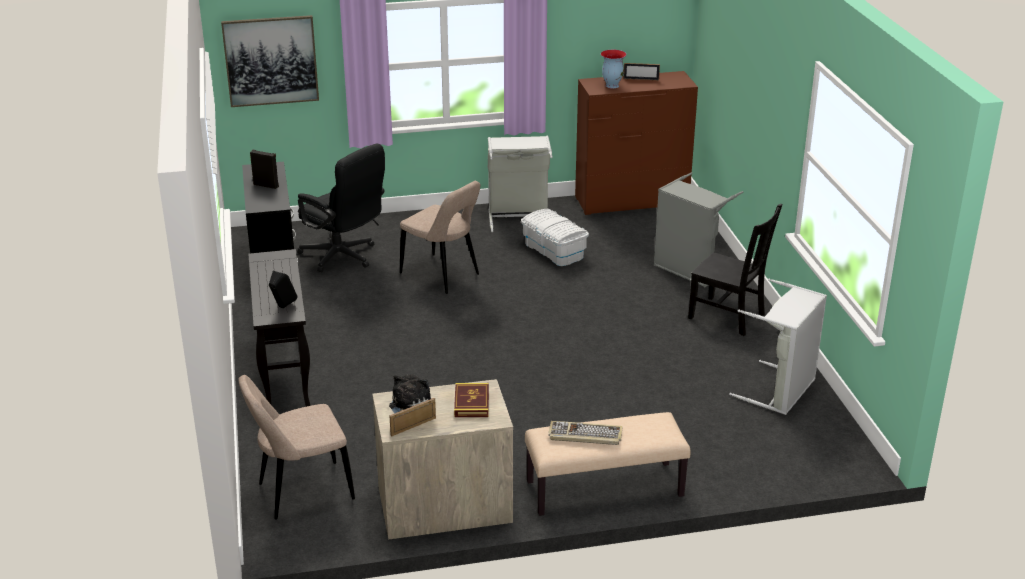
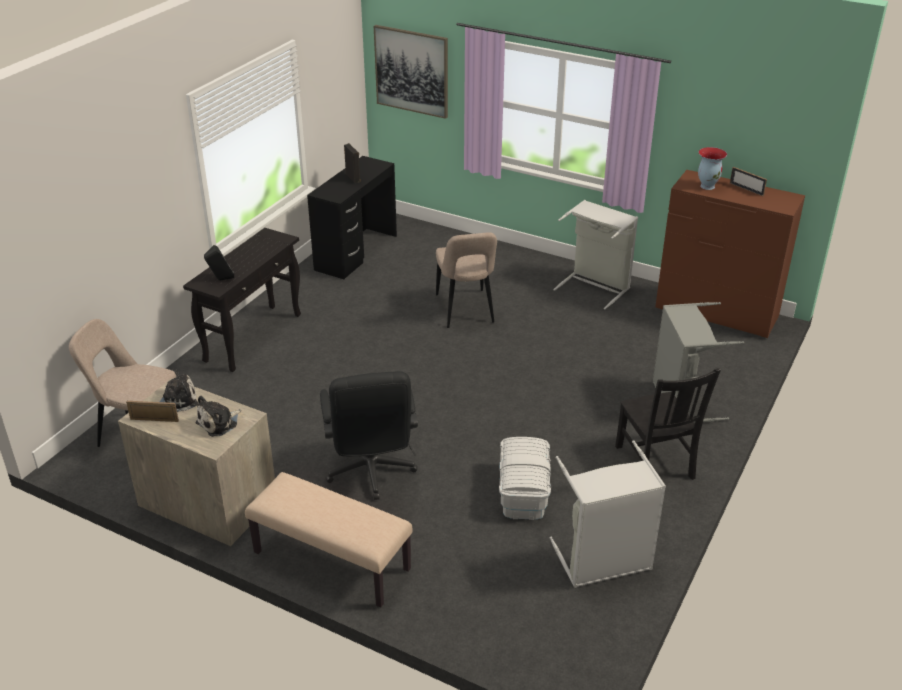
camera: 40 degrees right, 5 degrees up
(344, 257) = (415, 264): black office chair -> black office chair (371, 473)
(471, 403) = (219, 423): book -> plush toy
(554, 250) = (584, 329): white storage box -> white storage box (524, 492)
(584, 435) = (308, 501): keyboard -> none

